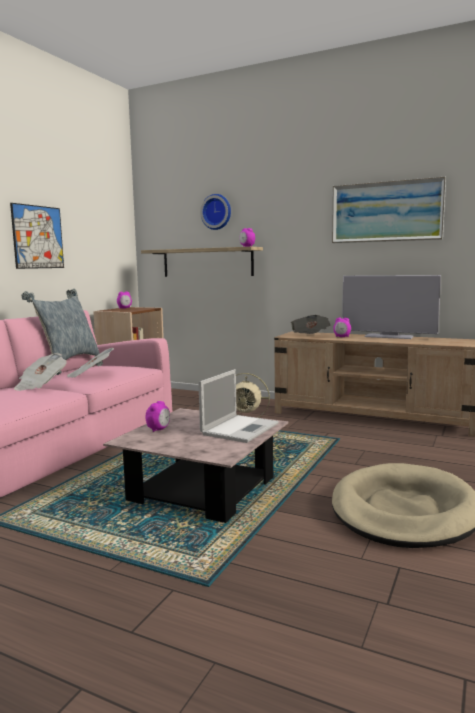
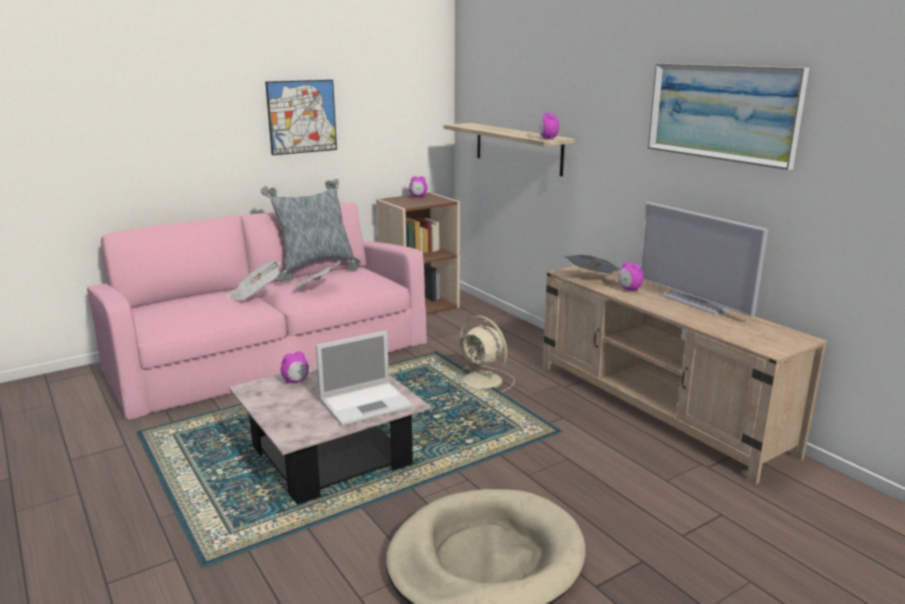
camera: 30 degrees right, 10 degrees up
(217, 212) = (530, 81): wall clock -> none

